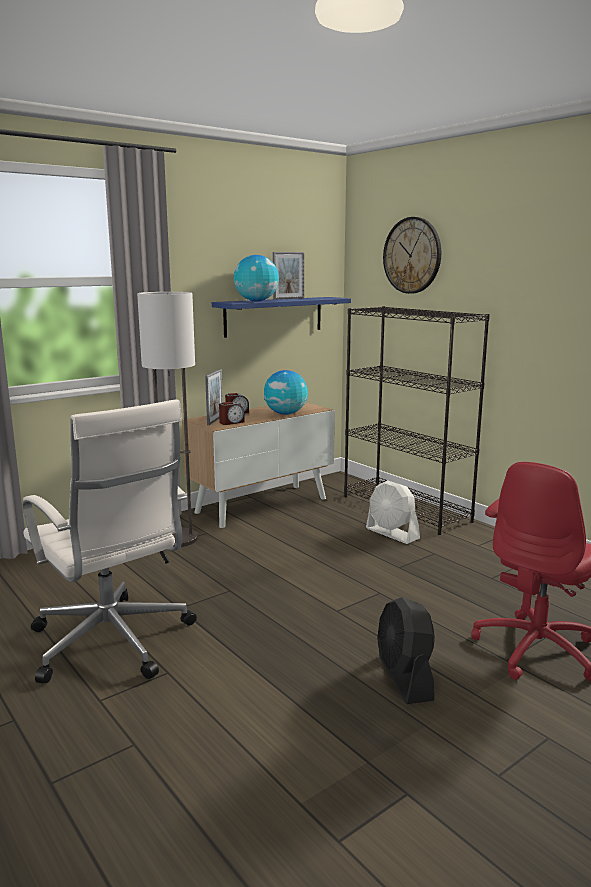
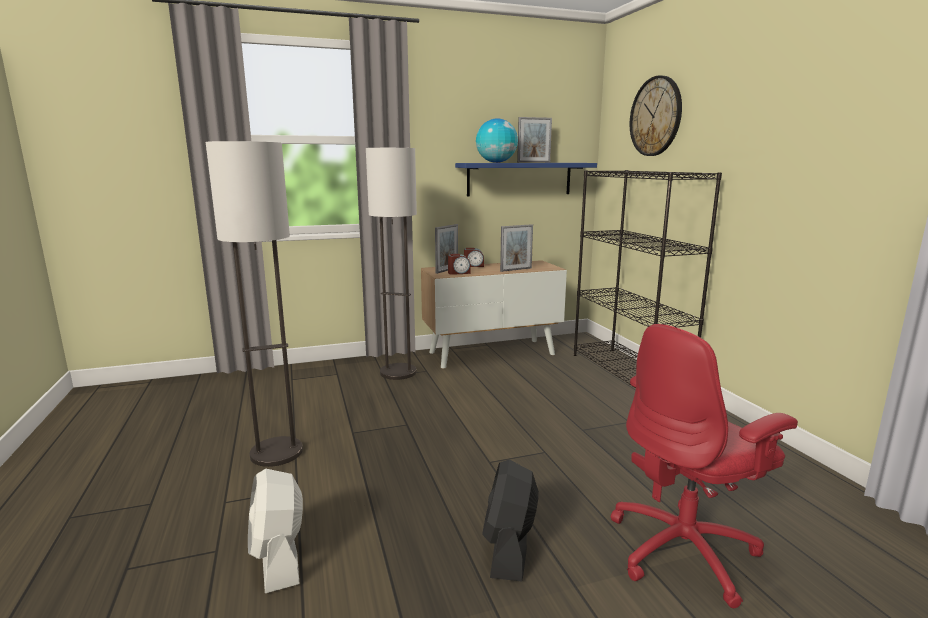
camera: 20 degrees right, 0 degrees up
(113, 643) = (276, 453): white office chair -> floor lamp
(285, 414) = (516, 269): globe -> picture frame
(392, 534) = (597, 396): white fan -> white fan (278, 557)

